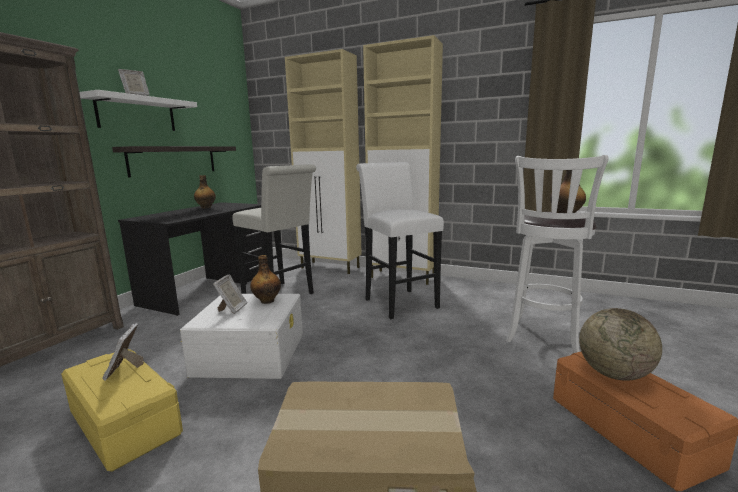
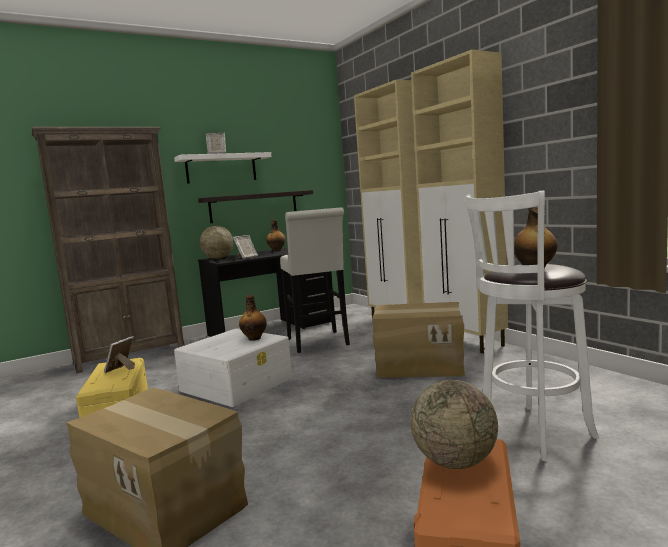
camera: 35 degrees right, 5 degrees down
(148, 217) = (218, 258): none -> globe
(232, 309) = (222, 341): picture frame -> picture frame (246, 257)
(398, 302) = (419, 365): white stool -> cardboard box

